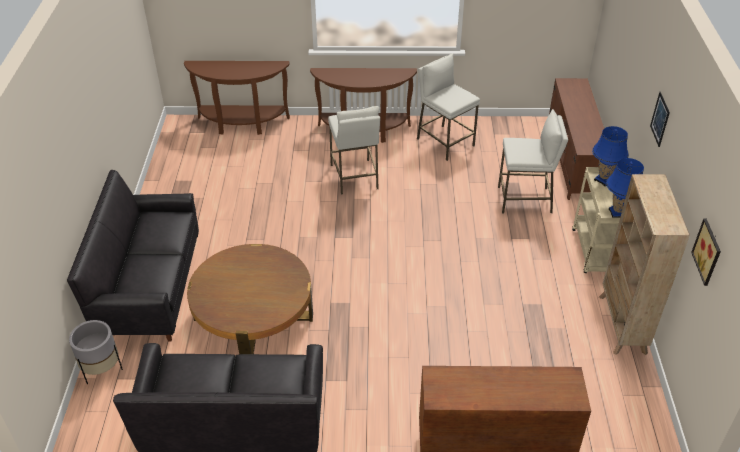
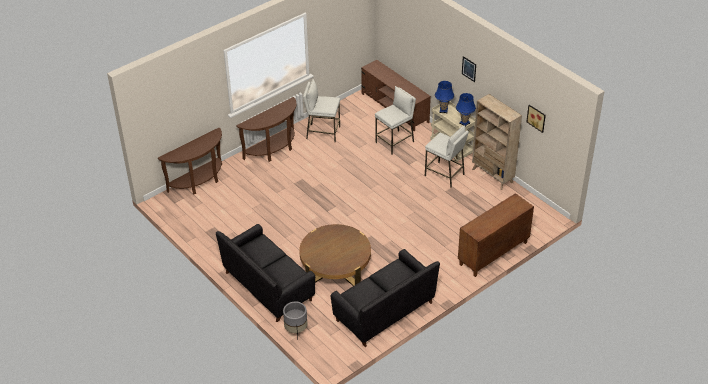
camera: 40 degrees left, 0 degrees up
(354, 177) = (299, 176): white stool -> white stool (444, 175)

